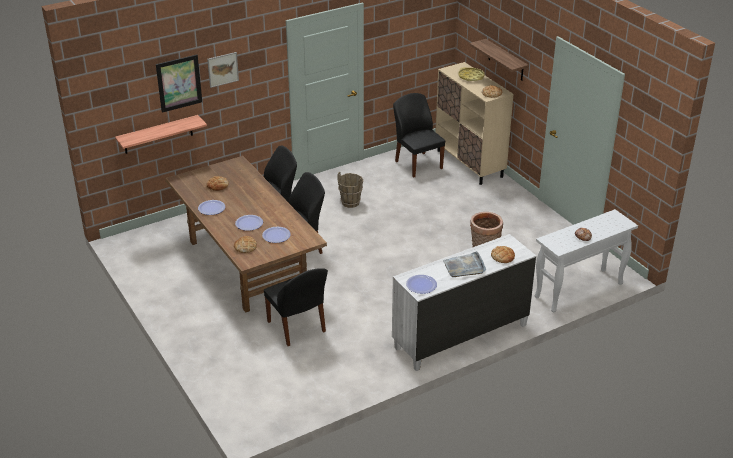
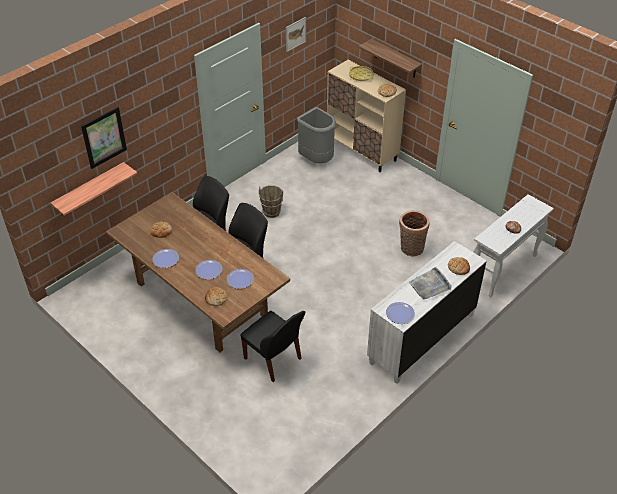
camera: 15 degrees left, 10 degrees up
(223, 69) = (142, 114): picture -> picture (295, 34)
(418, 164) = (317, 159): black chair -> grey trash can

